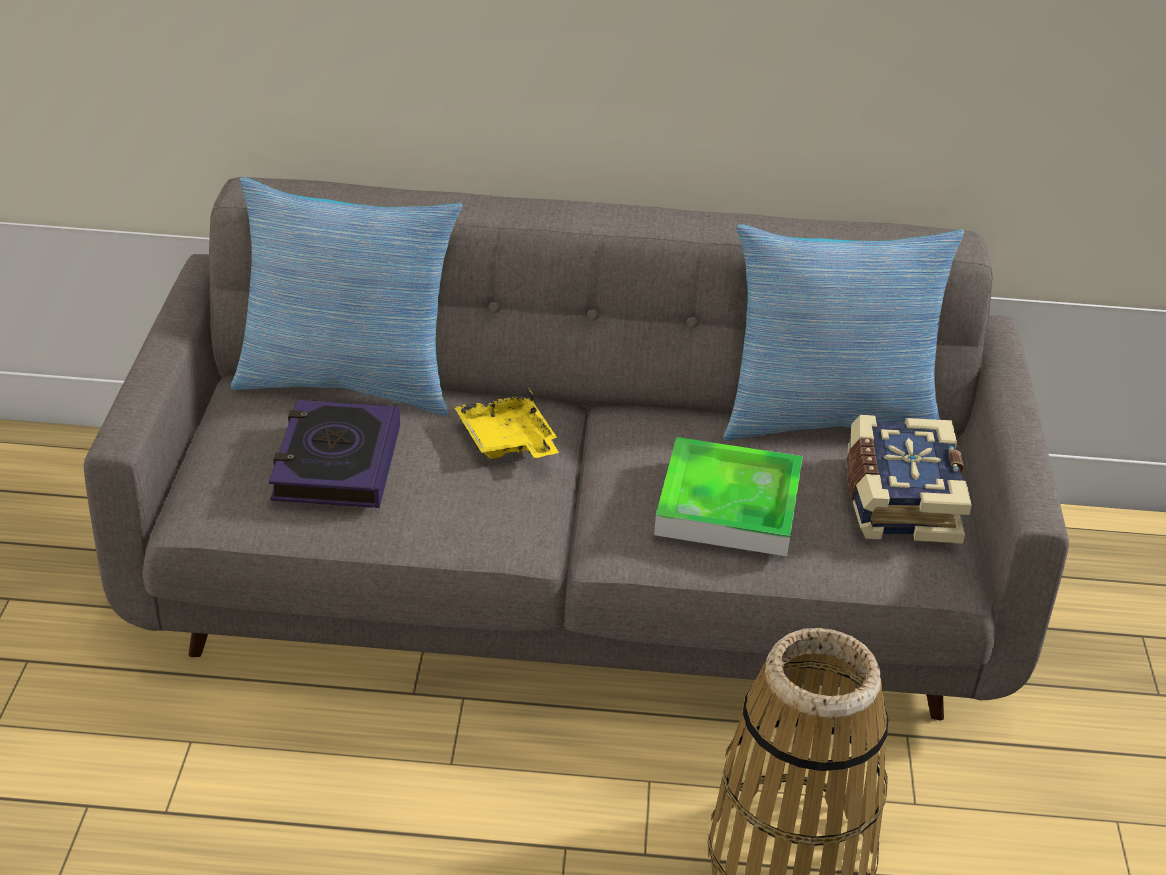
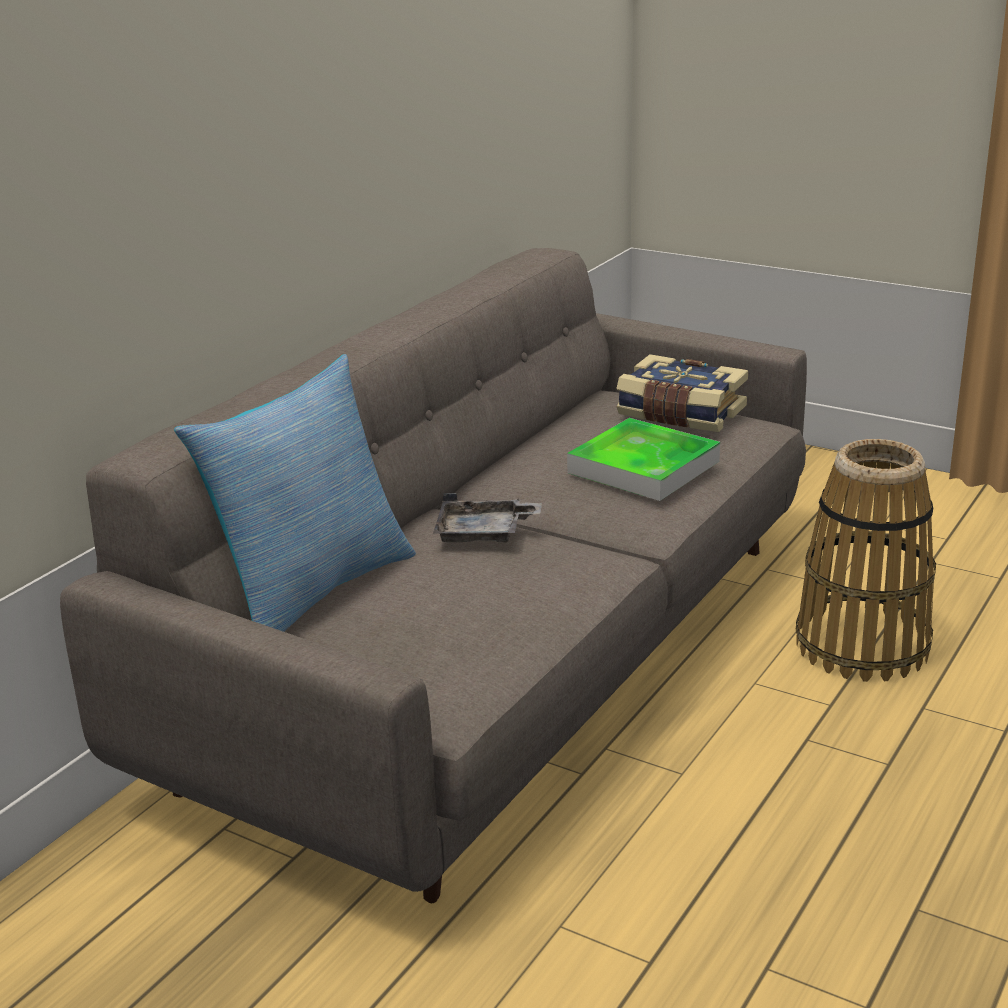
camera: 60 degrees left, 10 degrees down
(336, 463) = (447, 614): book -> none
(507, 442) = (484, 533): yellow tray -> grey tray
(828, 419) = (561, 416): pillow -> none

